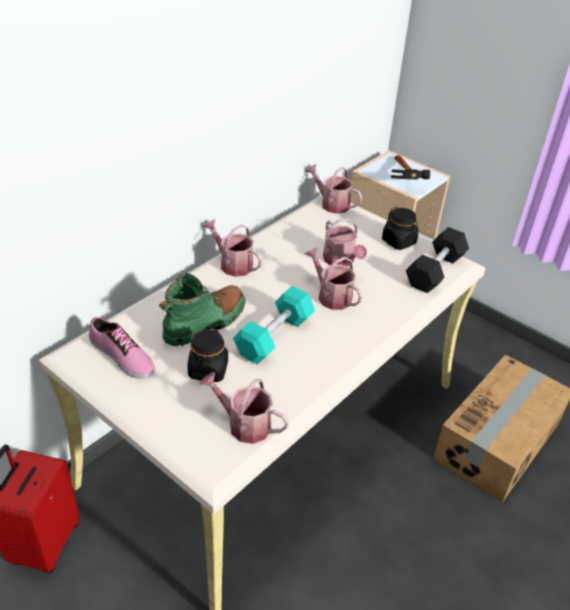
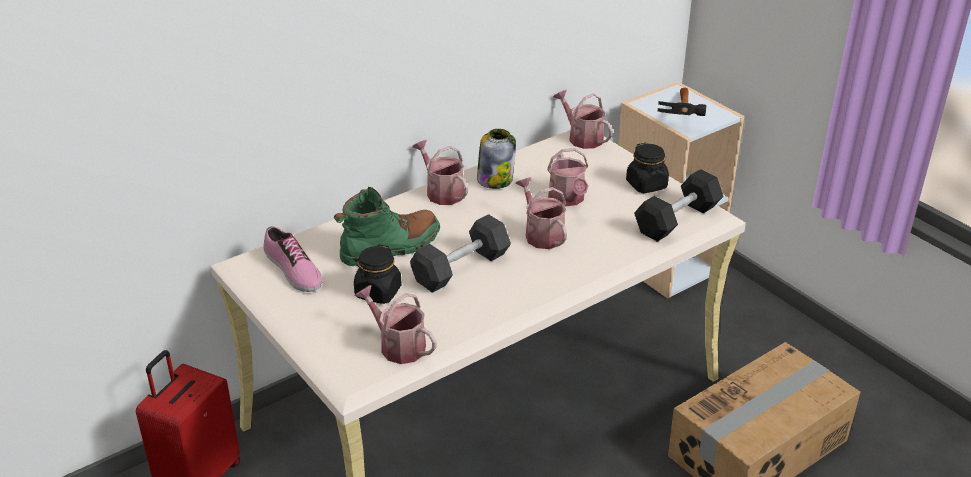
camera: 15 degrees right, 5 degrees down
(274, 248) = (495, 180): none -> jar
(274, 337) = (461, 268): turquoise dumbbell -> grey dumbbell

